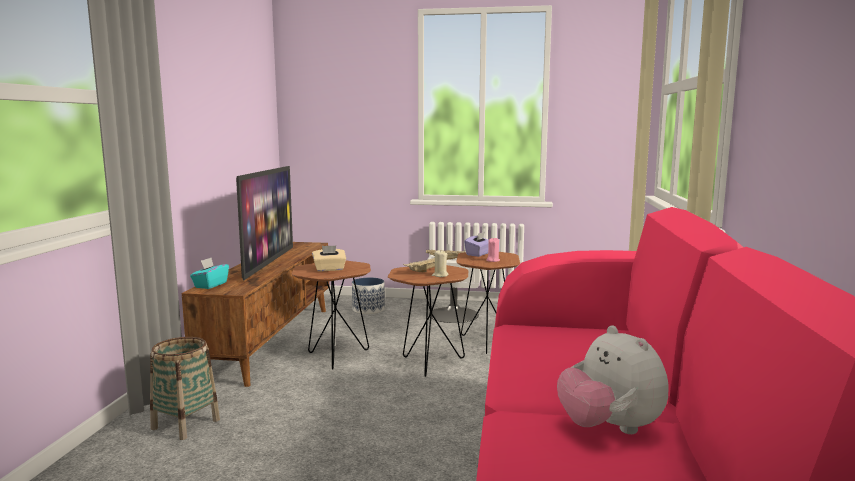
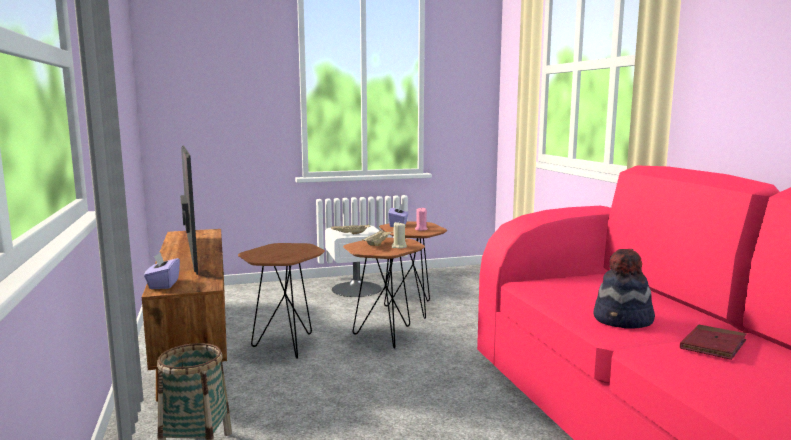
camera: 25 degrees left, 0 degrees up
(210, 285) = (163, 284): turquoise tissue box -> purple tissue box
(329, 269) = (281, 253): beige tissue box -> none
(368, 309) = (267, 295): planter -> none
(553, 383) = (623, 321): none -> hat
(609, 428) = (713, 345): plush toy -> red book

